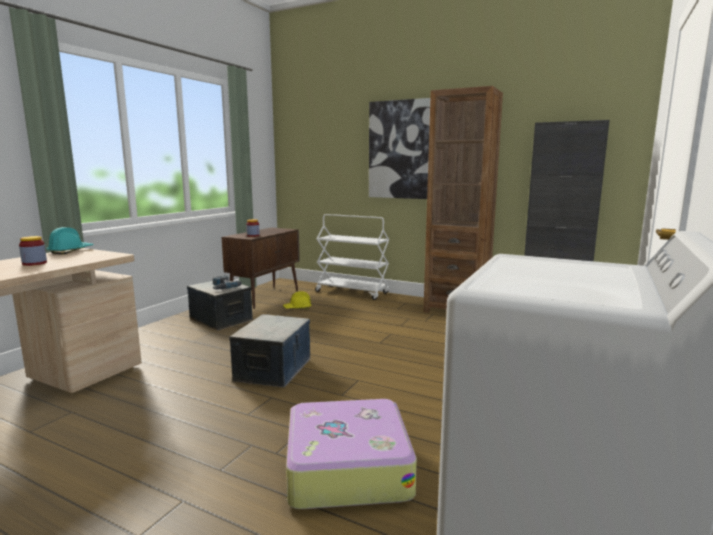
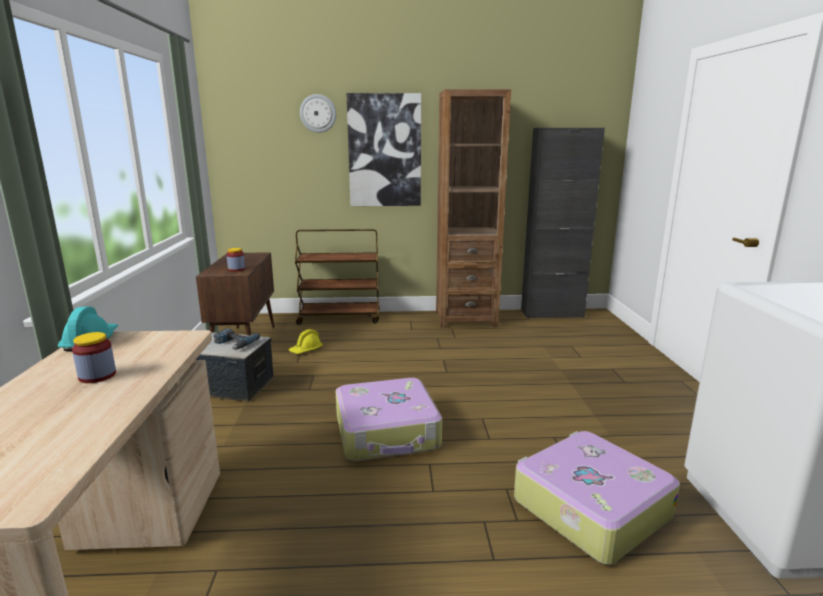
camera: 30 degrees left, 5 degrees up
(274, 370) = (387, 432): storage box -> suitcase
(349, 120) = (318, 113): none -> wall clock
(352, 292) = (340, 318): white cart -> brown cart

